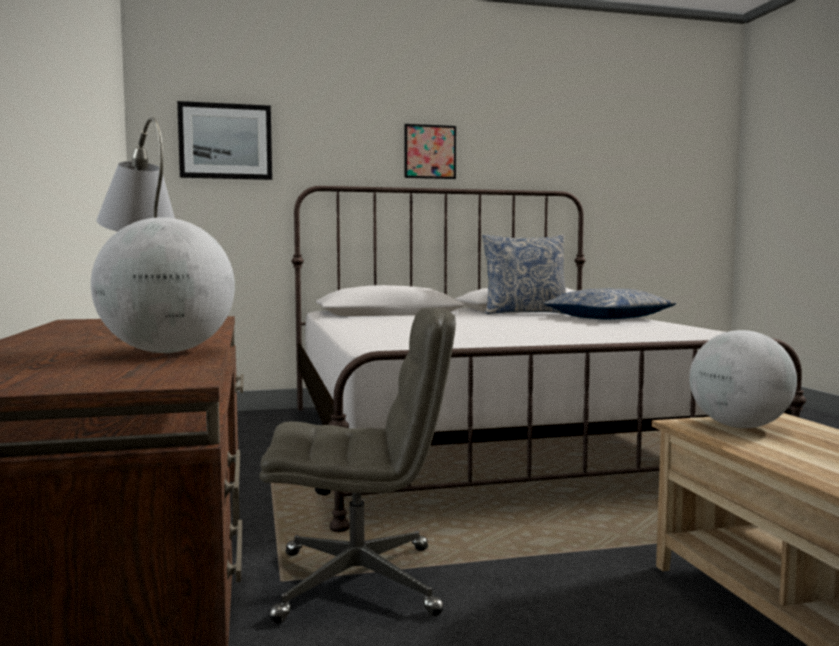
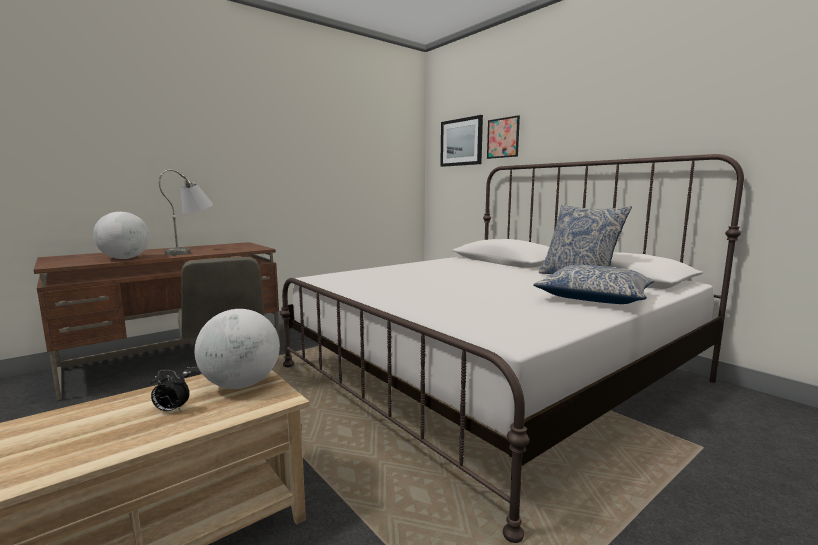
camera: 65 degrees right, 5 degrees up
(430, 151) = (582, 130): picture -> picture (503, 138)
(818, 447) = (171, 410): none -> alarm clock

